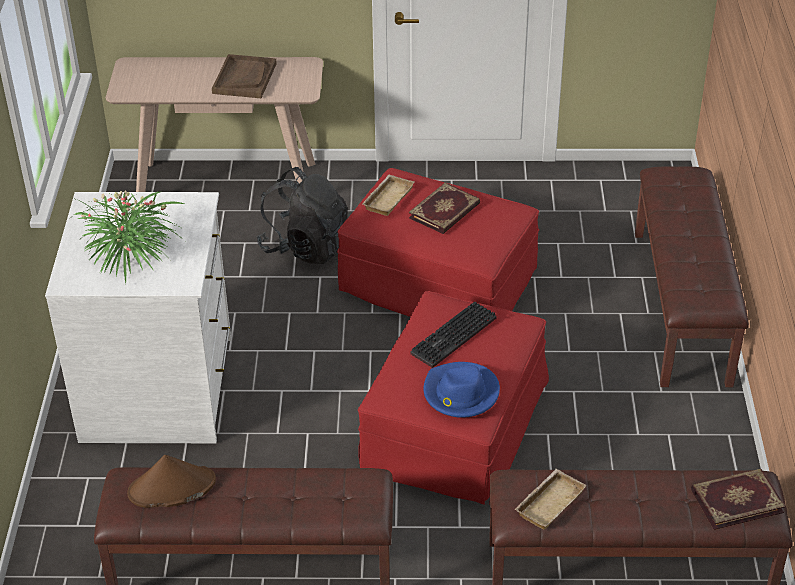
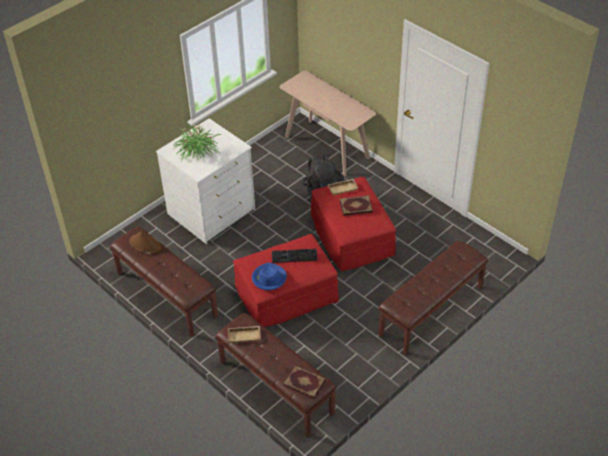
camera: 45 degrees right, 5 degrees up
(244, 78) = (337, 105): brown tray -> none

